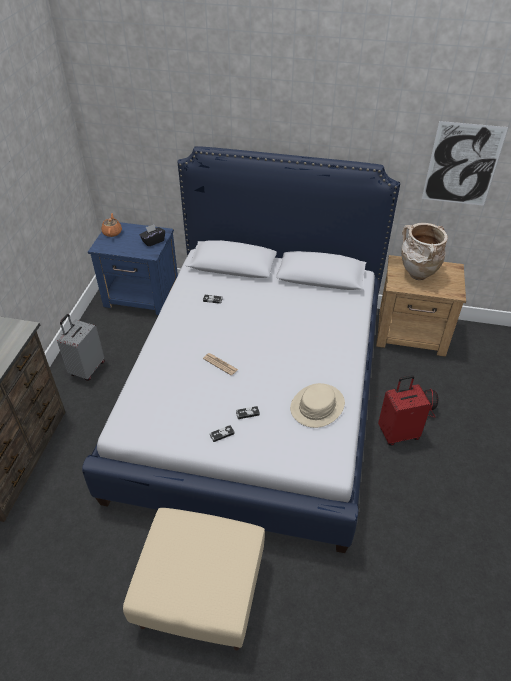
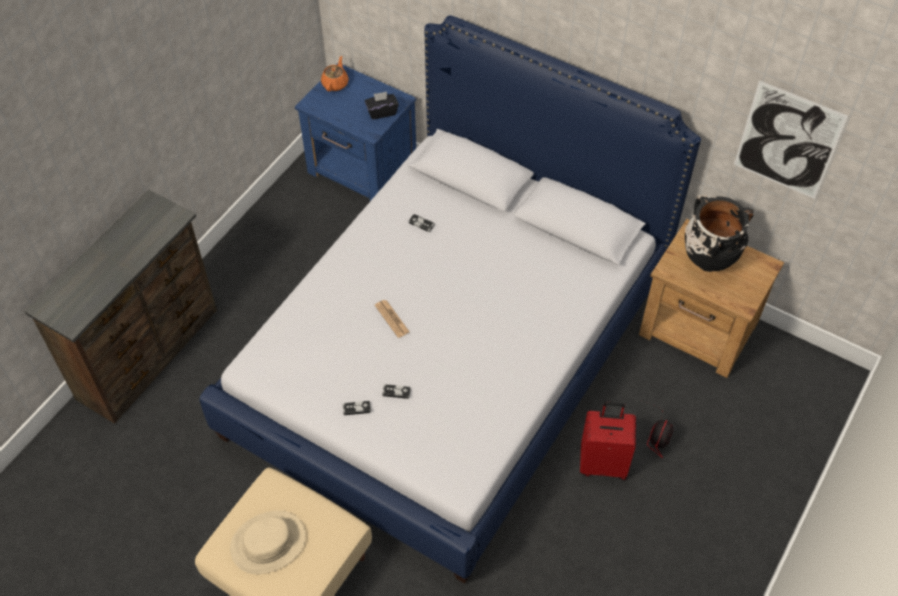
camera: 20 degrees right, 10 degrees up
(87, 369) = (259, 259): grey suitcase -> none
(317, 406) = (481, 408): beige hat -> beige hat (268, 543)
(417, 274) = (707, 261): beige vase -> black vase

